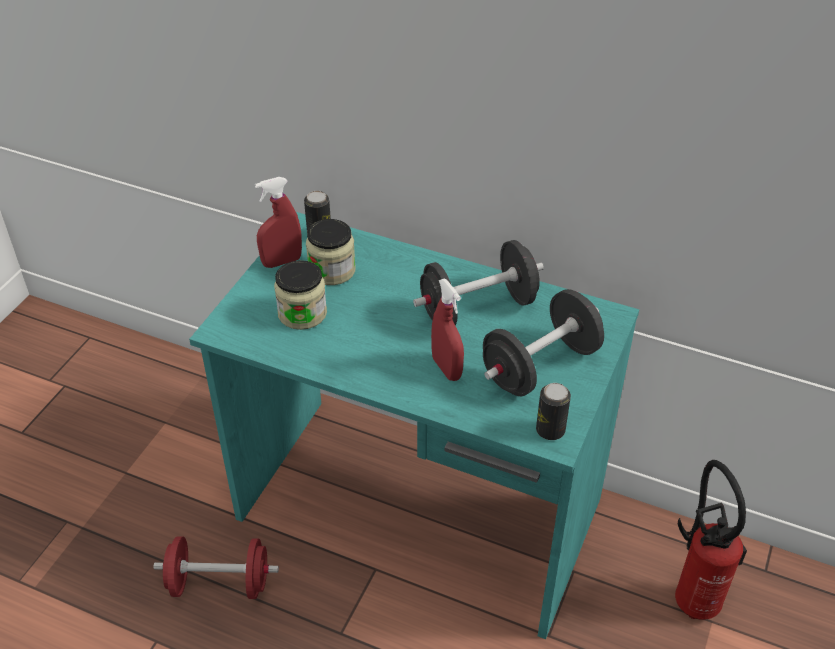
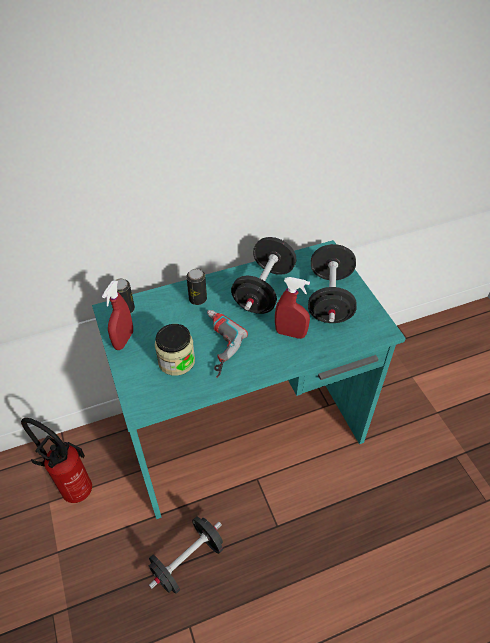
camera: 45 degrees left, 5 degrees up
(220, 583) = (188, 561): red dumbbell -> black dumbbell
(332, 270) = (160, 324): jar -> none
(355, 324) = (214, 345): none -> power drill
(550, 430) = (375, 327): can -> can (198, 299)
(695, 596) = (395, 371): fire extinguisher -> fire extinguisher (75, 487)

